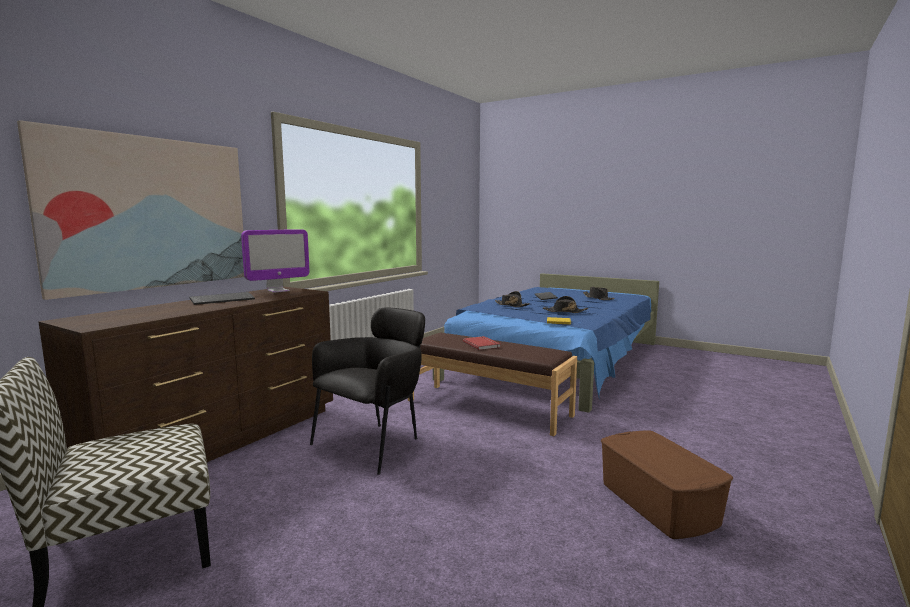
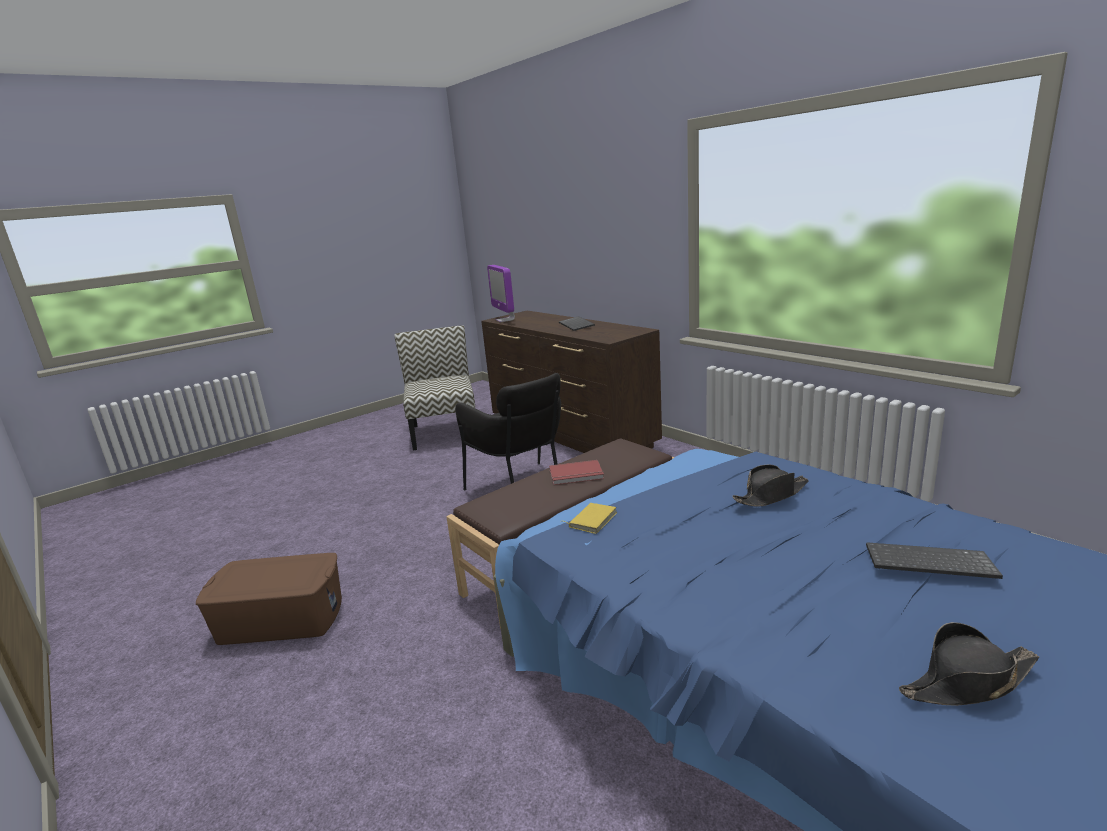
camera: 110 degrees right, 10 degrees up
(151, 213) = (591, 244): picture -> none
(278, 291) = (621, 331): monitor -> monitor (505, 320)
(564, 311) = (684, 543): black hat -> none

